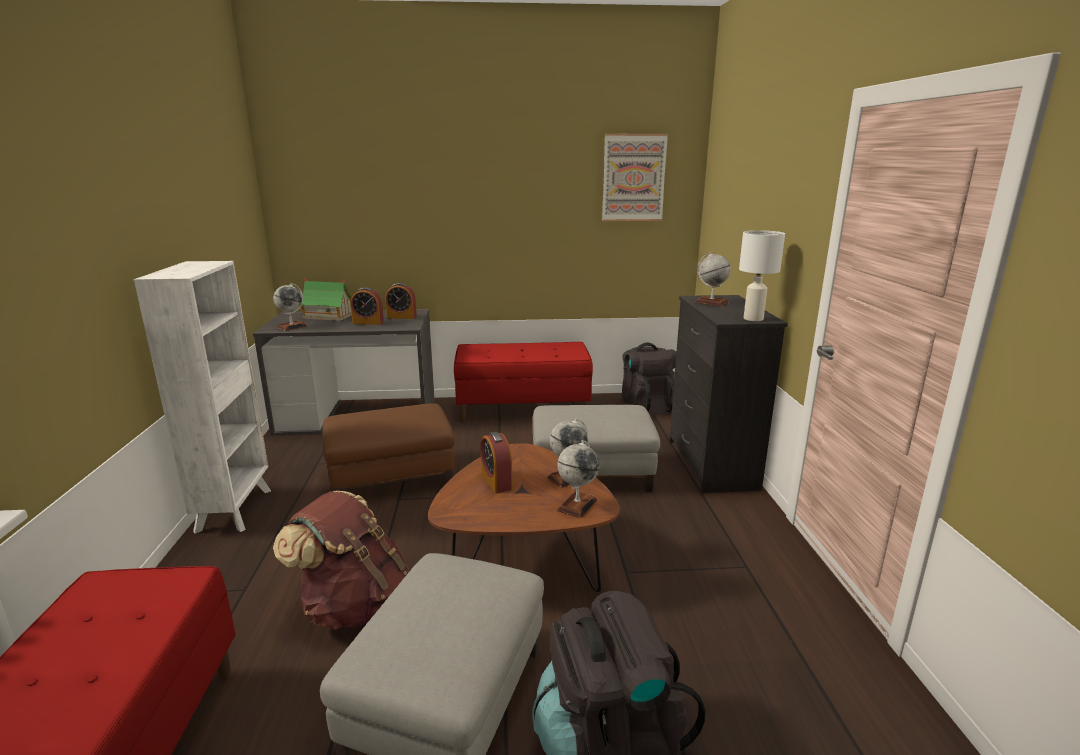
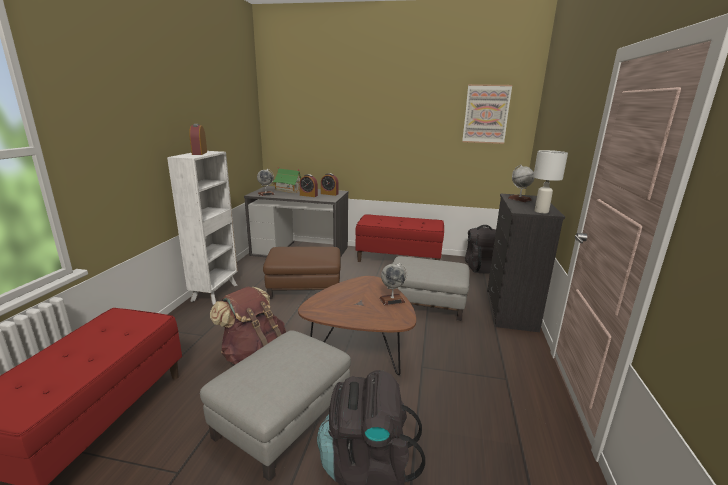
camera: 15 degrees right, 0 degrees up
(496, 481) = (347, 296): alarm clock -> alarm clock (199, 153)
(577, 505) = (389, 317): globe -> none

